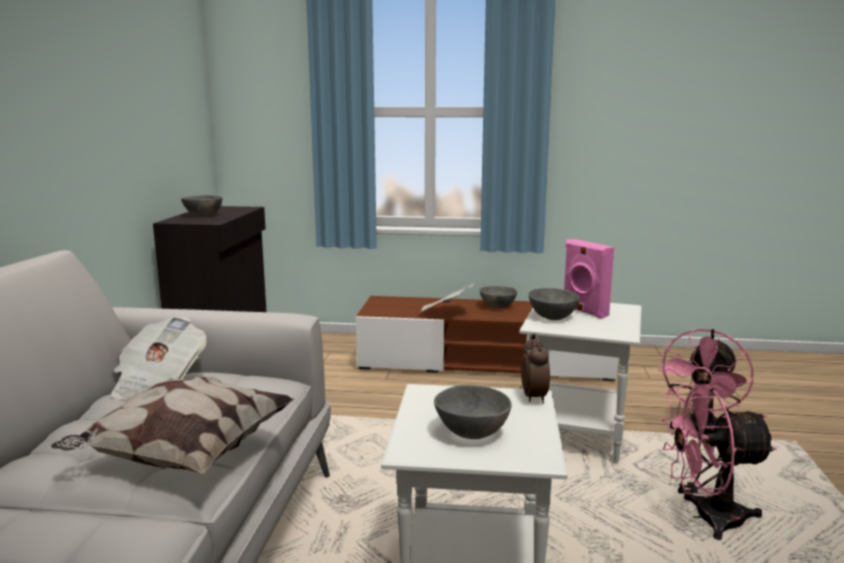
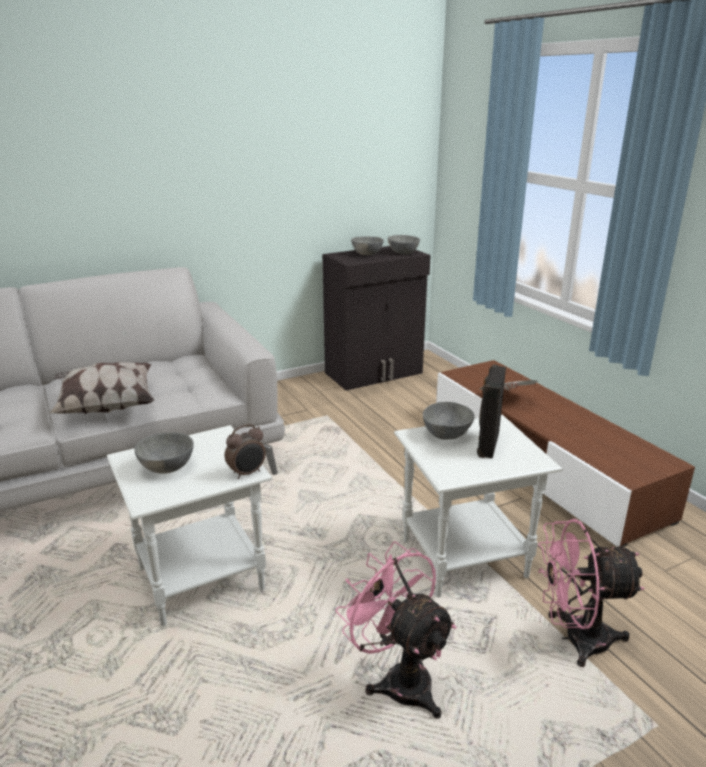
camera: 55 degrees right, 10 degrees up
(158, 381) = (181, 363): newspaper -> none
(496, 306) = (566, 414): grey bowl -> grey bowl (403, 253)
(584, 311) = (487, 444): pink speaker -> black speaker

